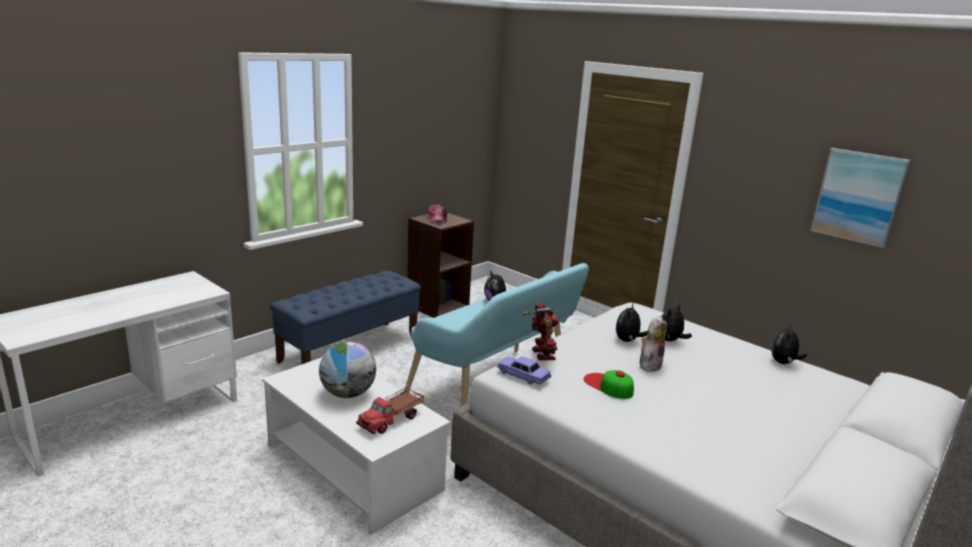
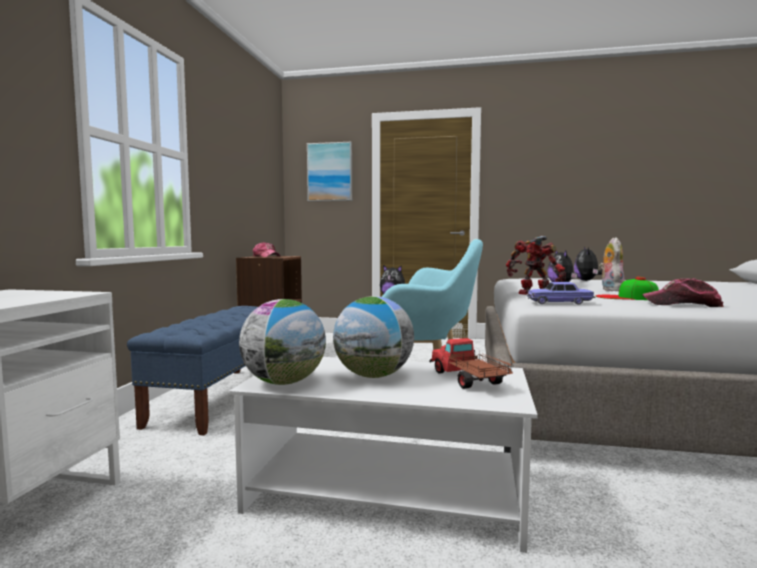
camera: 30 degrees left, 15 degrees down
(295, 381) = (284, 382): none -> globe
(392, 419) = (467, 380): toy truck -> toy truck turned 150 degrees clockwise
(614, 414) = (682, 304): none -> cap
(783, 362) = (665, 281): plush toy -> none
(858, 197) = (618, 177): picture -> picture (330, 172)

